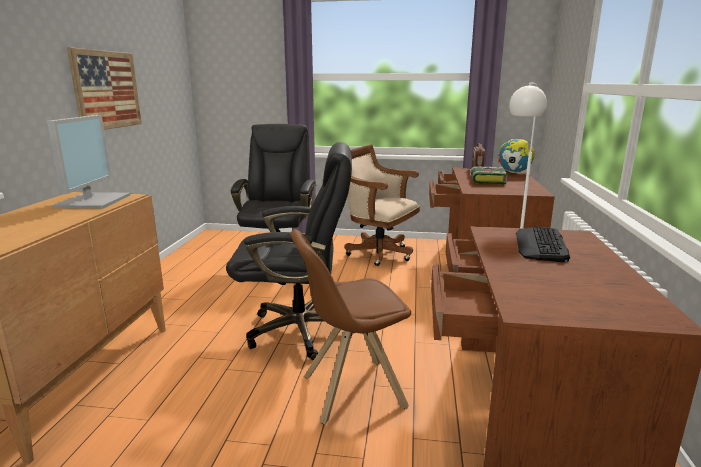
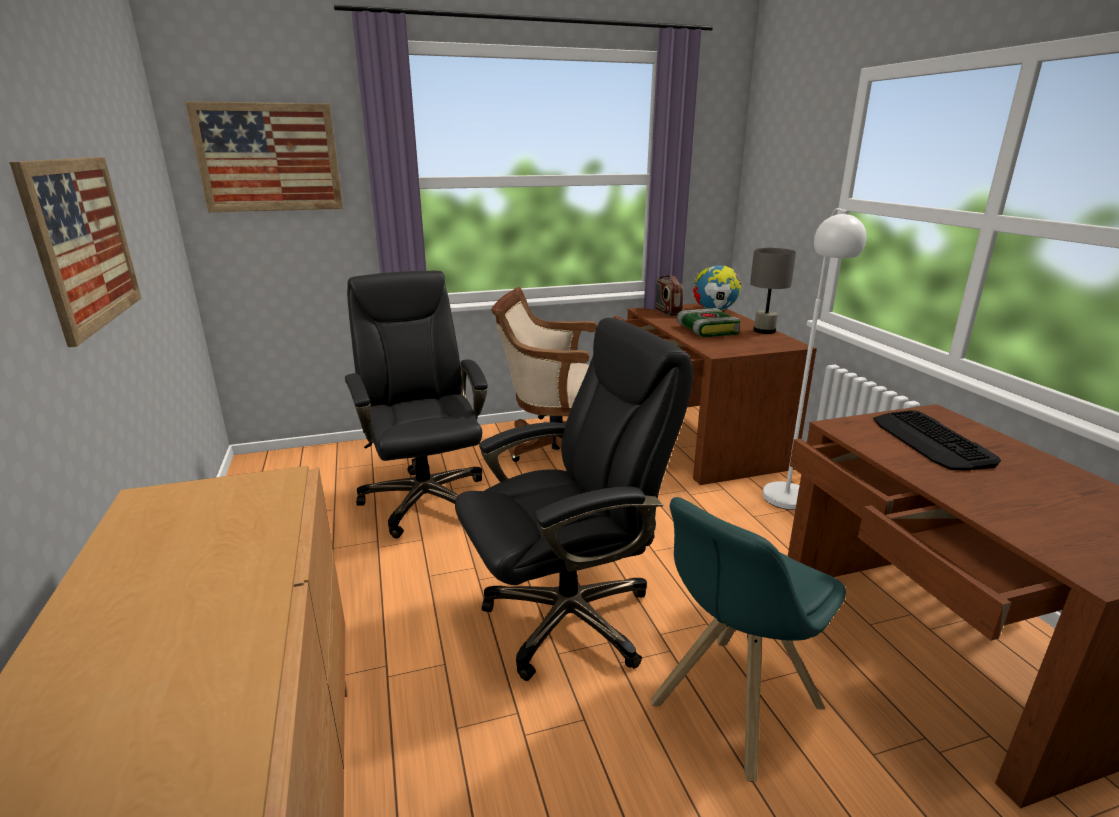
camera: 25 degrees left, 5 degrees up
(93, 201) = (221, 511): monitor -> none
(237, 61) = (269, 158): none -> picture
(352, 390) = (734, 704): brown chair -> turquoise chair
(531, 184) = (763, 331): none -> grey table lamp

